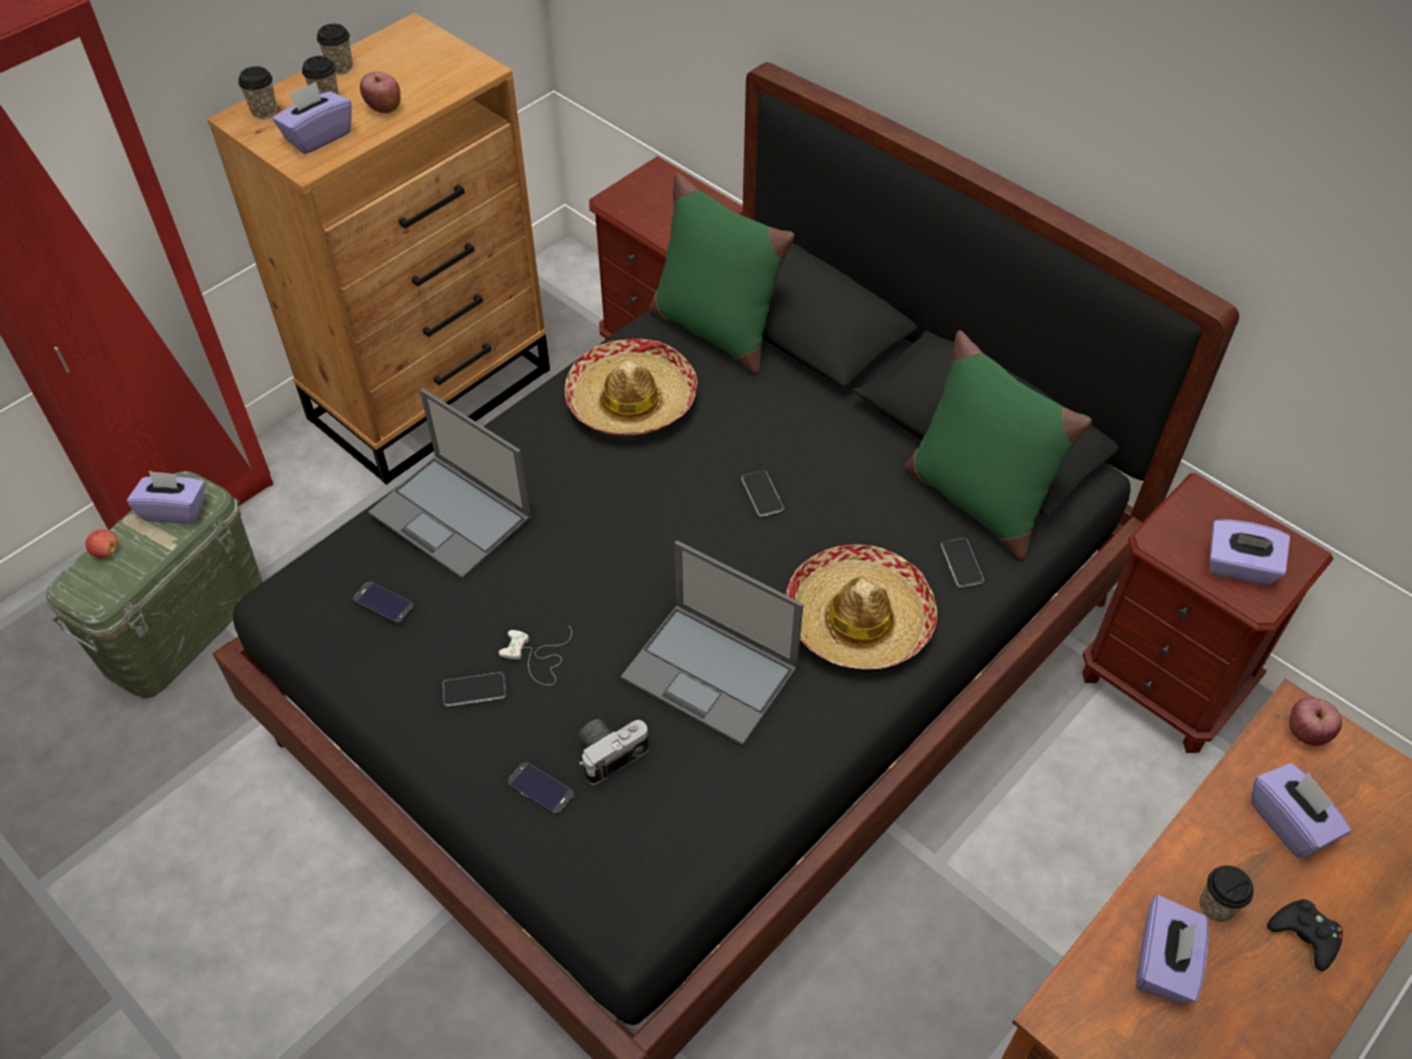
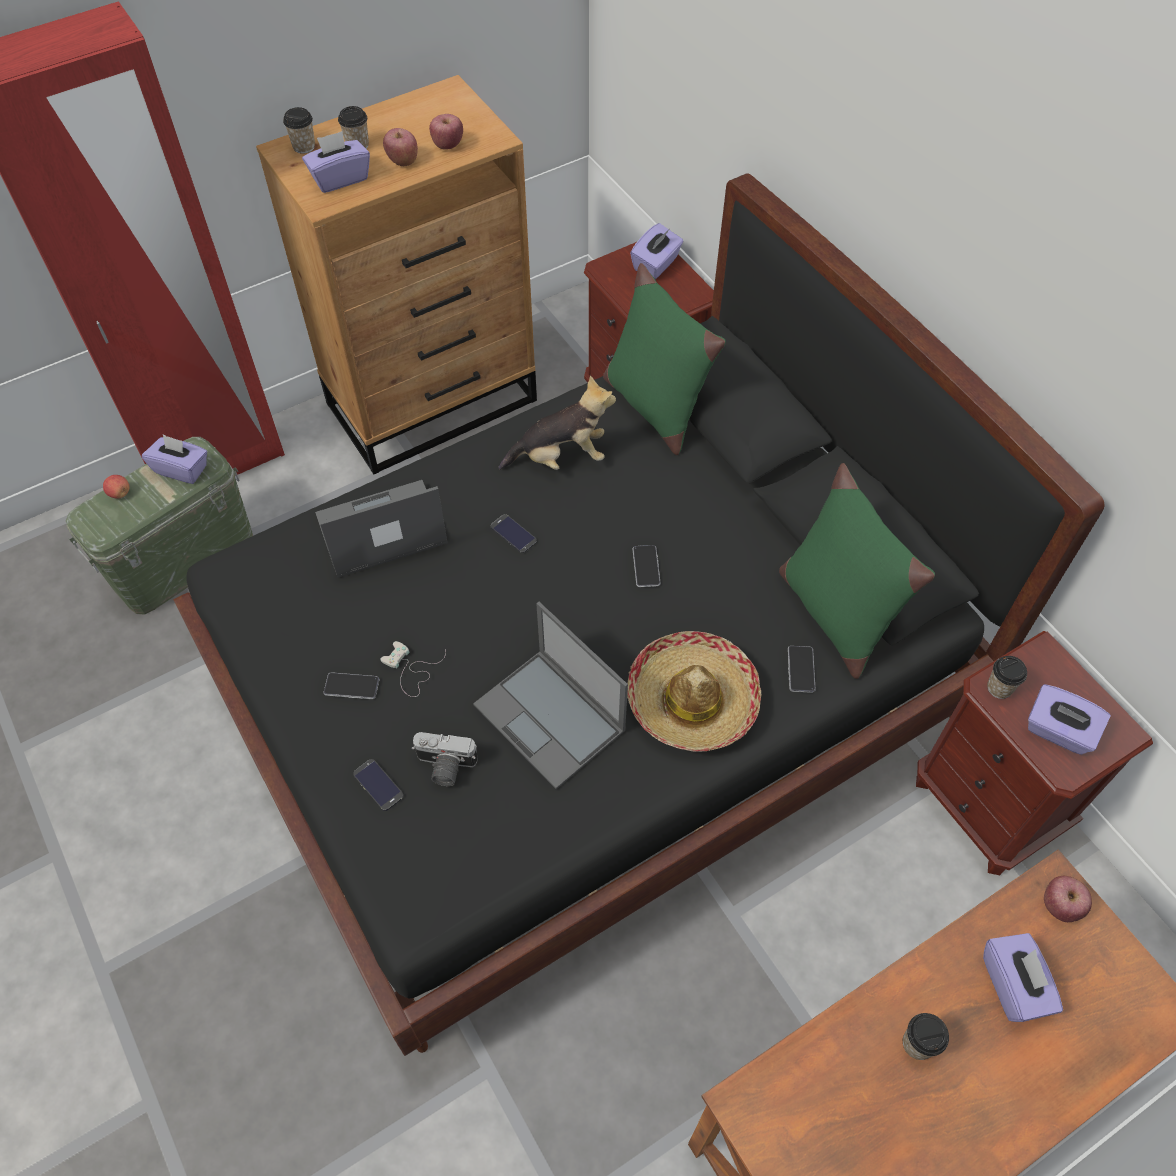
camera: 15 degrees right, 5 degrees up
(340, 67) = (379, 116): cup -> cup (999, 688)
(383, 603) = (302, 593): phone -> phone (513, 534)
(429, 84) = (448, 145): none -> apple
(452, 516) = (379, 530): laptop -> laptop turned 105 degrees clockwise
(610, 752) = (444, 767): camera -> camera turned 150 degrees counterclockwise
(631, 400) = (561, 457): hat -> plush toy
(1164, 963) = (852, 1082): purple tissue box -> purple tissue box (656, 264)
(1304, 935) = (990, 1092): black game controller -> none

